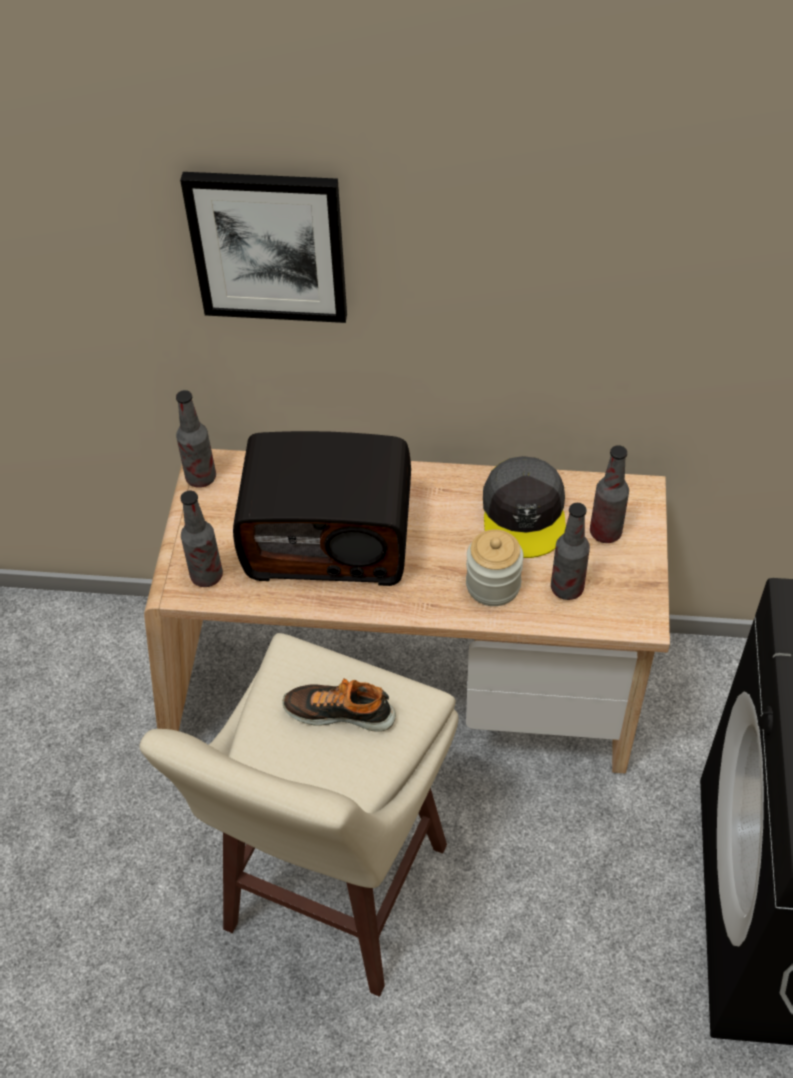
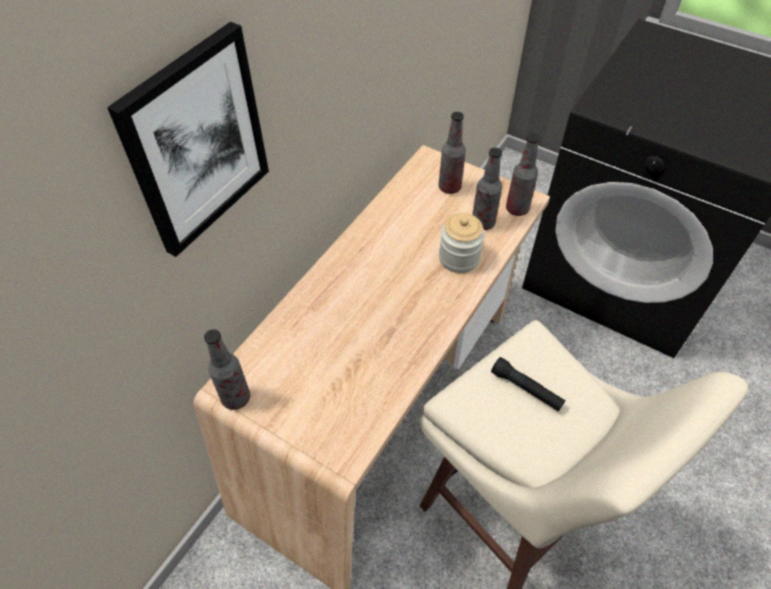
camera: 65 degrees left, 0 degrees up
(206, 576) = (343, 433): bottle -> bottle (517, 209)
(330, 537) = (358, 333): radio -> none
(340, 711) = (526, 389): shoe -> black flashlight
(524, 513) = (409, 218): grey cap -> none

